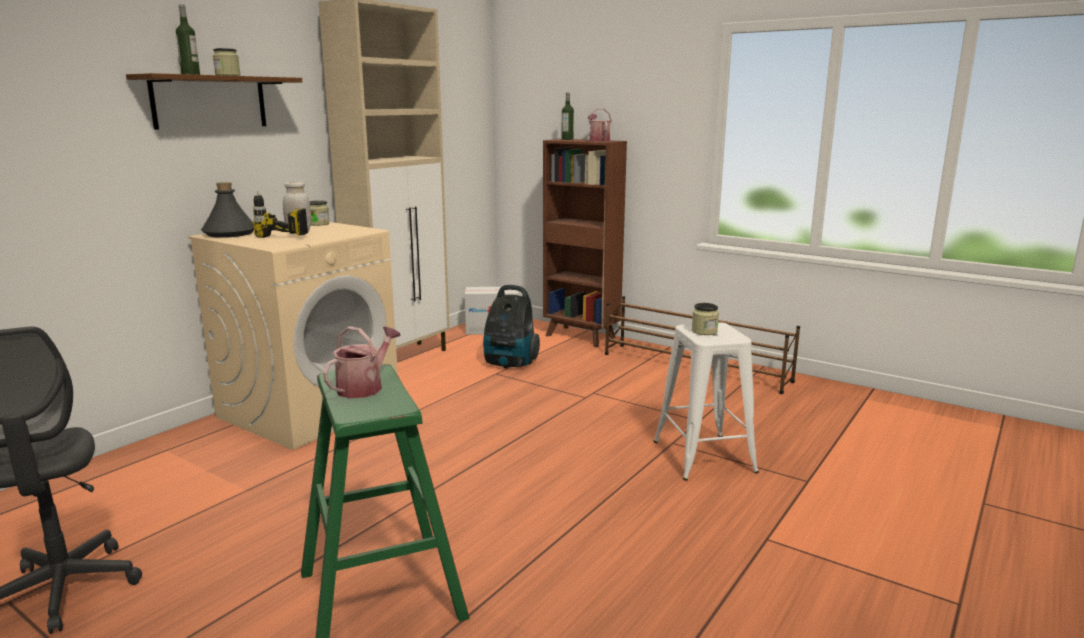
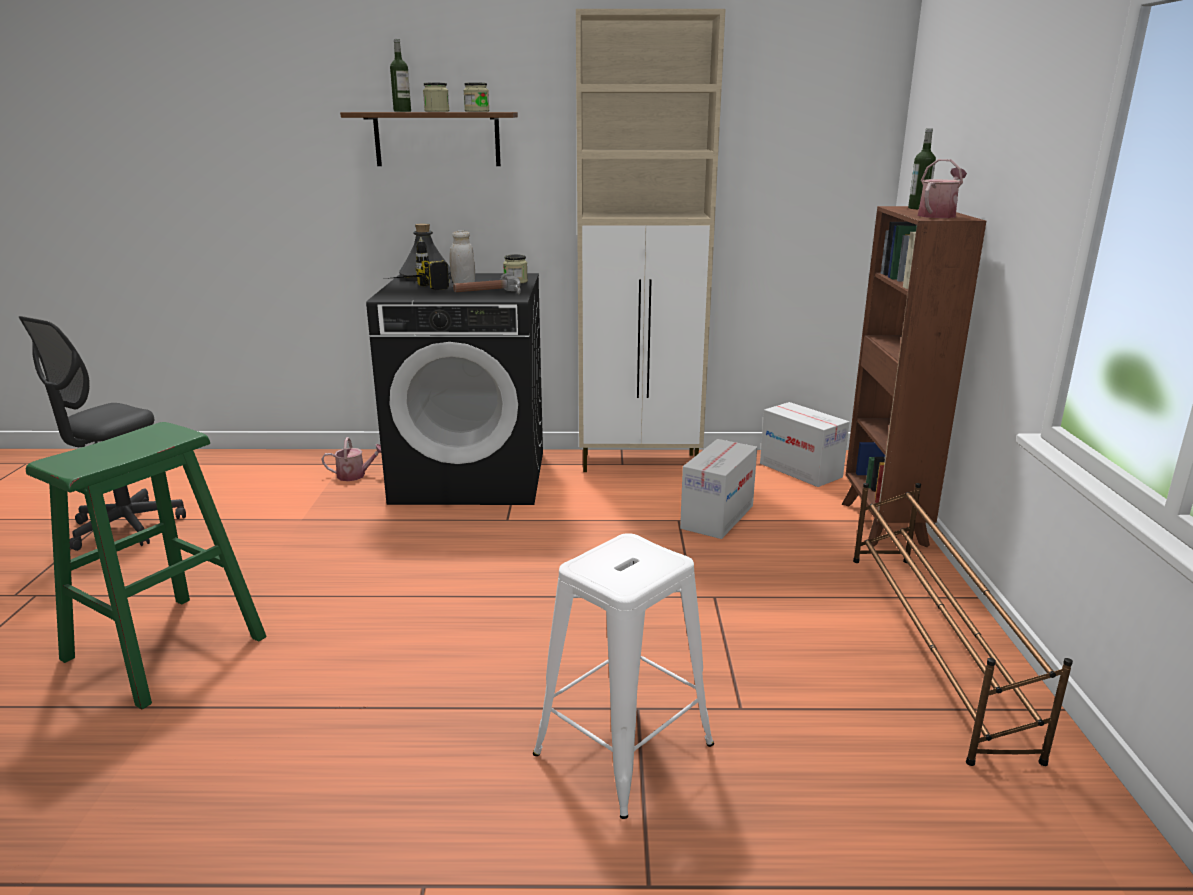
camera: 55 degrees right, 5 degrees up
(310, 409) = (471, 477): beige washing machine -> black washing machine
(343, 232) = (490, 294): none -> hammer
(364, 387) = (131, 444): watering can -> watering can (355, 475)
(510, 364) = (717, 517): vacuum cleaner -> cardboard box
(704, 331) = (620, 557): jar -> jar (477, 111)

